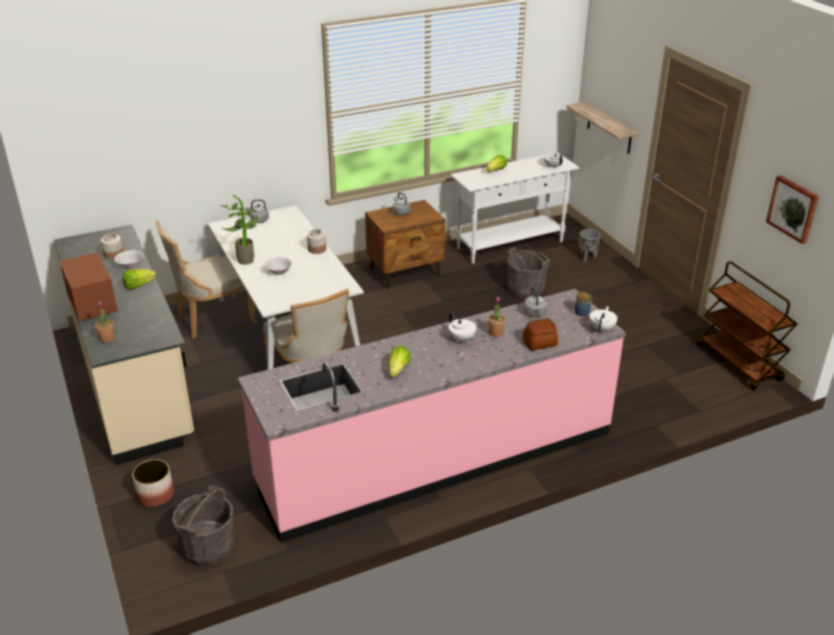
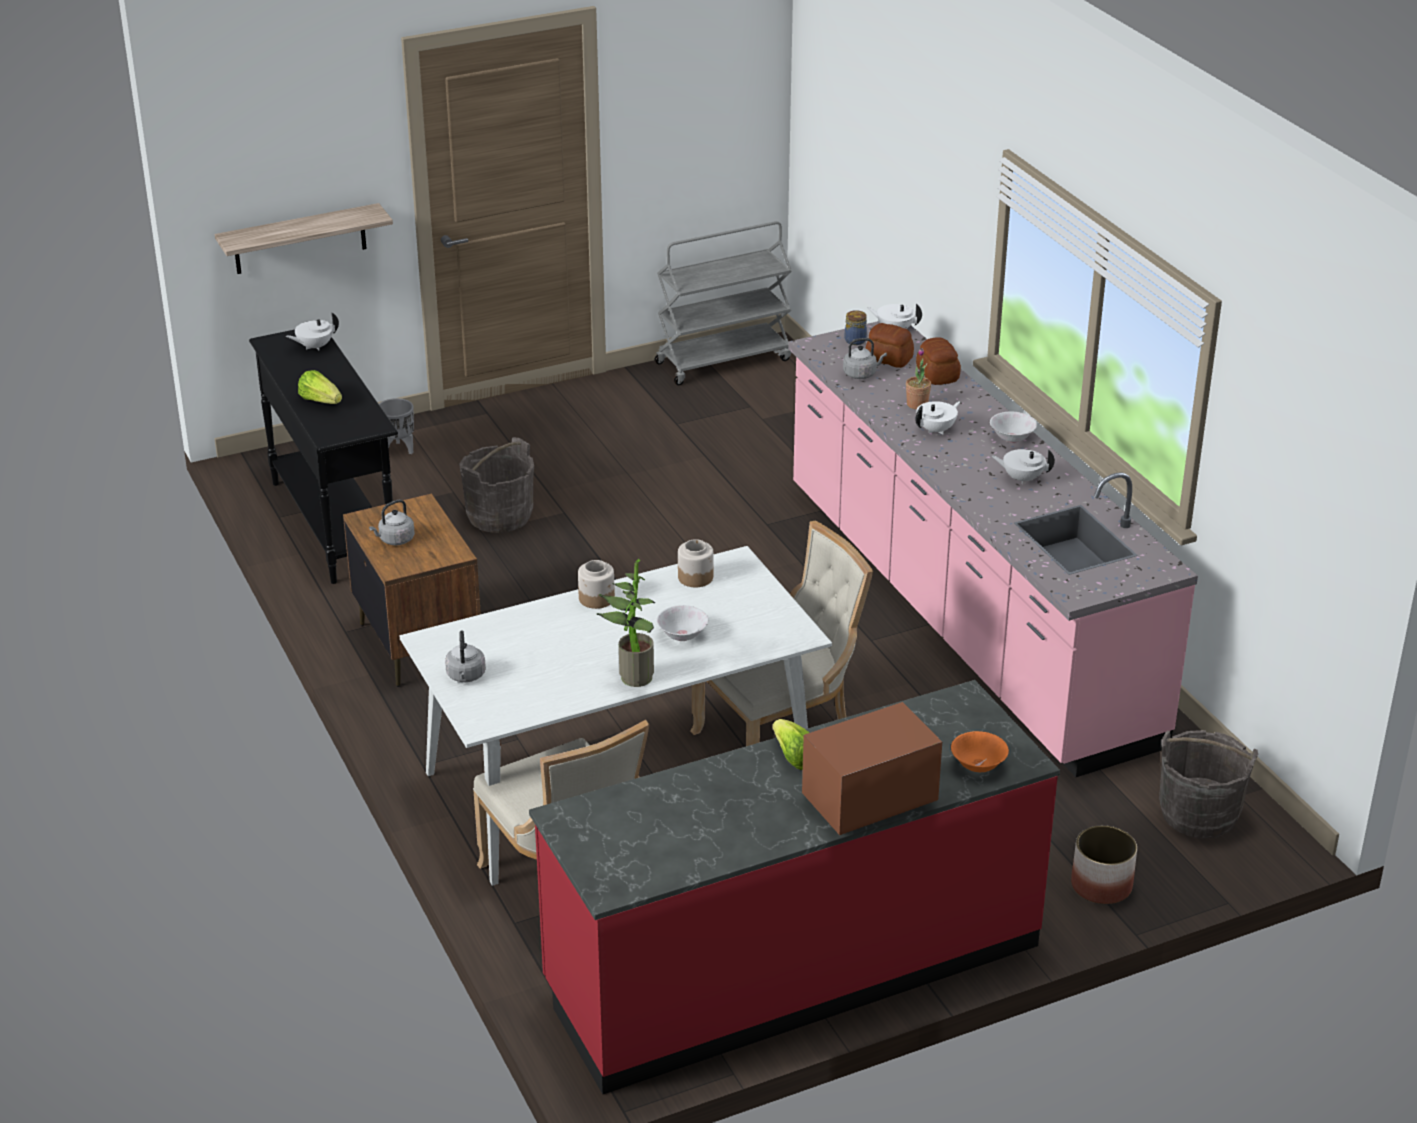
camera: 90 degrees left, 0 degrees up
(107, 338) = (978, 765): potted plant -> orange bowl
(114, 254) = (669, 810): jar -> jar (695, 577)
(130, 266) = (716, 780): white bowl -> white bowl (1011, 438)
(133, 381) = (792, 967): beige counter -> red counter
(398, 370) = (1022, 478): lettuce -> white teapot
(510, 245) = (334, 524): white console table -> black console table
(558, 324) = (889, 359): none -> bread
(738, 363) = (723, 361): brown cart -> grey cart
(793, 209) = (713, 120): picture -> none

